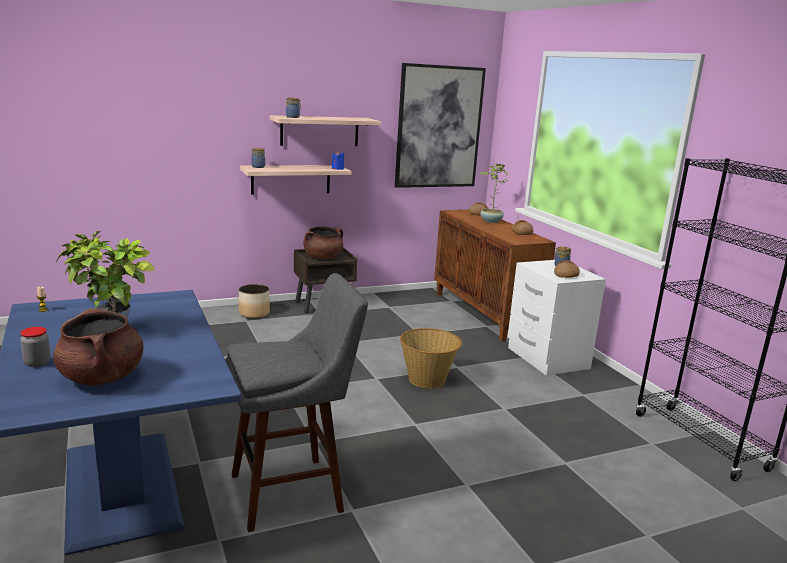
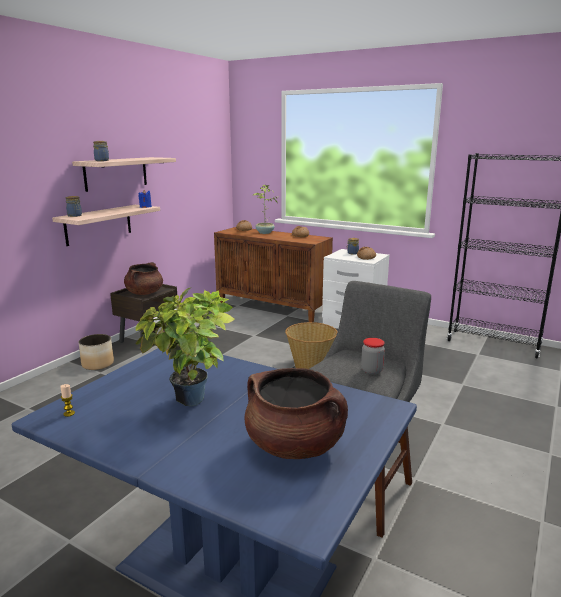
camera: 35 degrees left, 0 degrees up
(37, 363) = (201, 464): jar -> jar (372, 370)
(438, 127) = (199, 161): picture -> none

